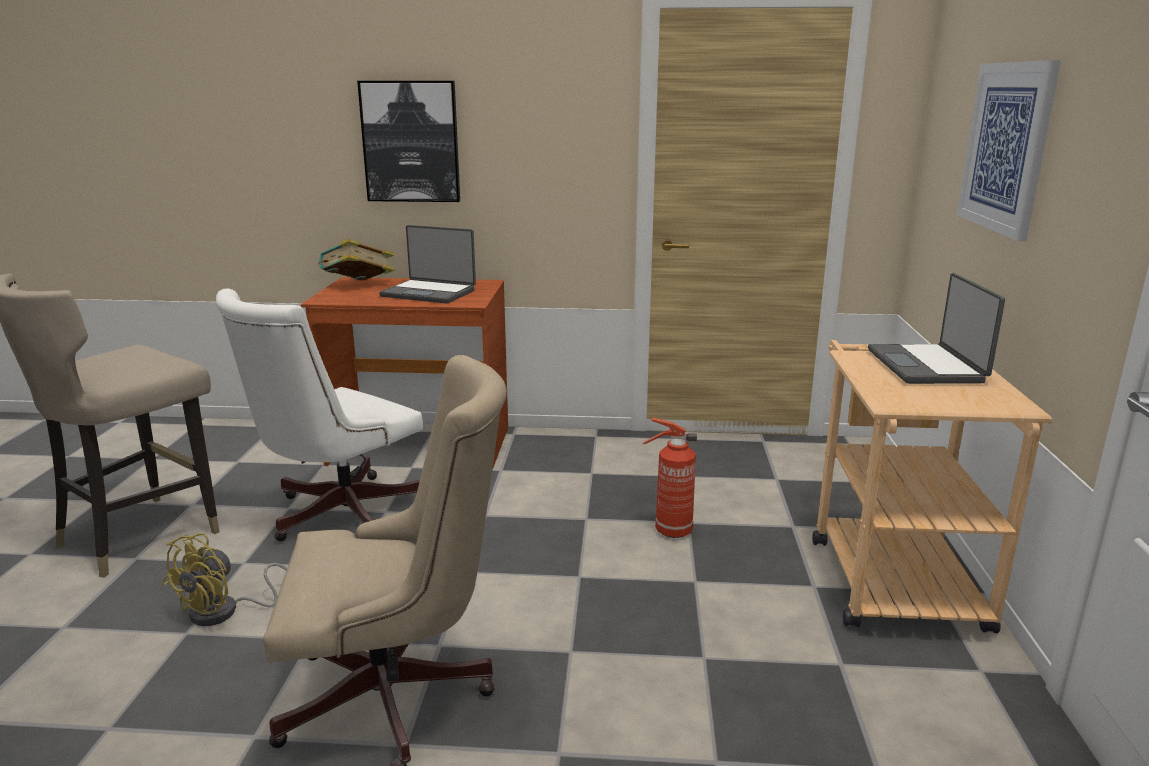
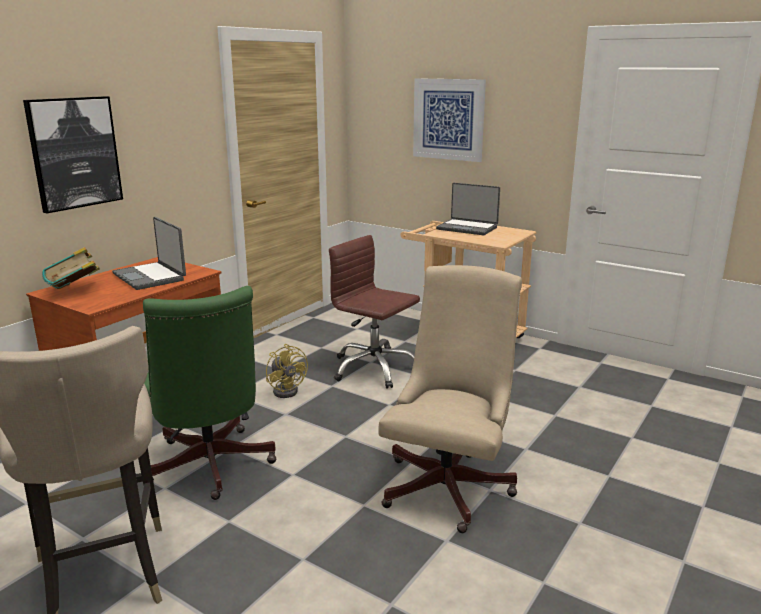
camera: 60 degrees left, 0 degrees up
(225, 612) = (292, 537): yellow fan -> yellow fan (287, 390)
(337, 516) = (210, 468): white office chair -> green office chair
(429, 293) = (151, 277): laptop -> laptop turned 90 degrees clockwise
(671, 531) = (374, 368): fire extinguisher -> brown office chair

